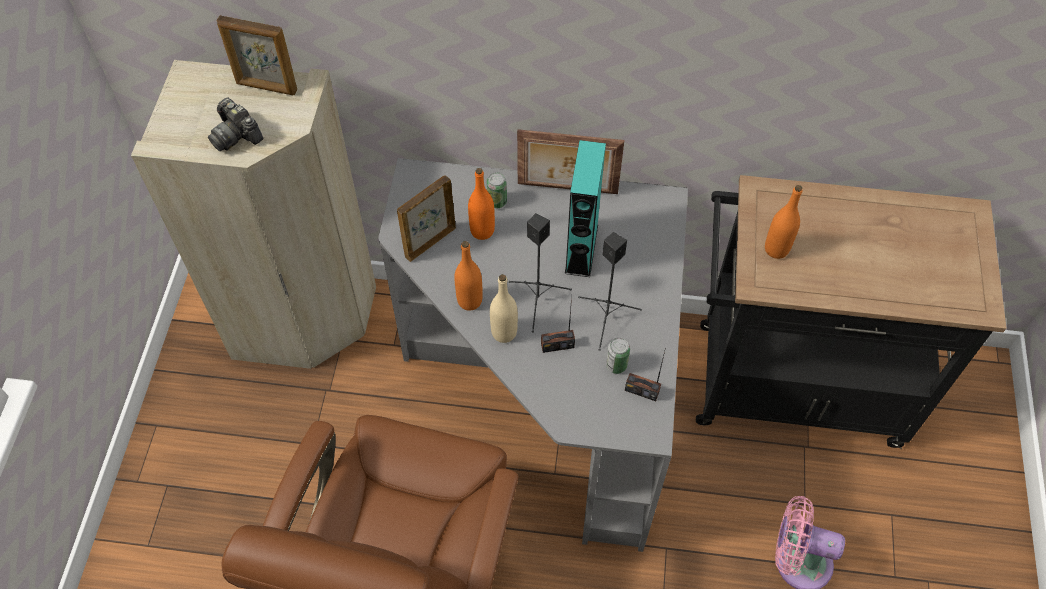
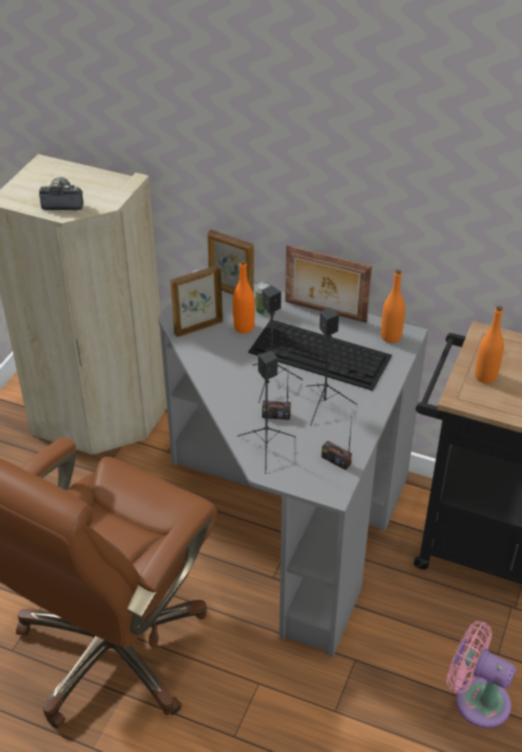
camera: 15 degrees right, 15 degrees down
(236, 135) = (62, 202): camera -> camera turned 120 degrees clockwise
(266, 87) = (98, 180): picture frame -> picture frame (230, 292)
(469, 300) = (215, 371): orange bottle -> orange bottle (391, 337)
(504, 332) = (235, 398): beige bottle -> none
(561, 394) = (266, 449): none -> black speaker
(581, 249) = (321, 354): turquoise speaker -> keyboard
(616, 365) = (320, 438): can -> none

